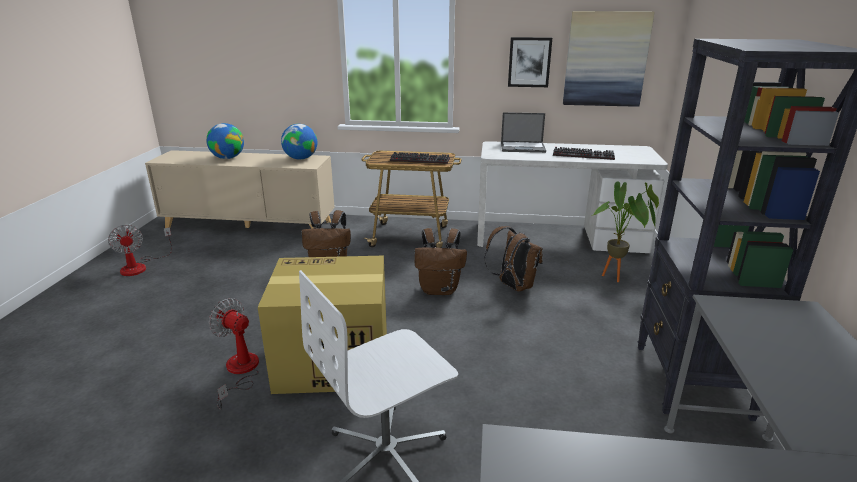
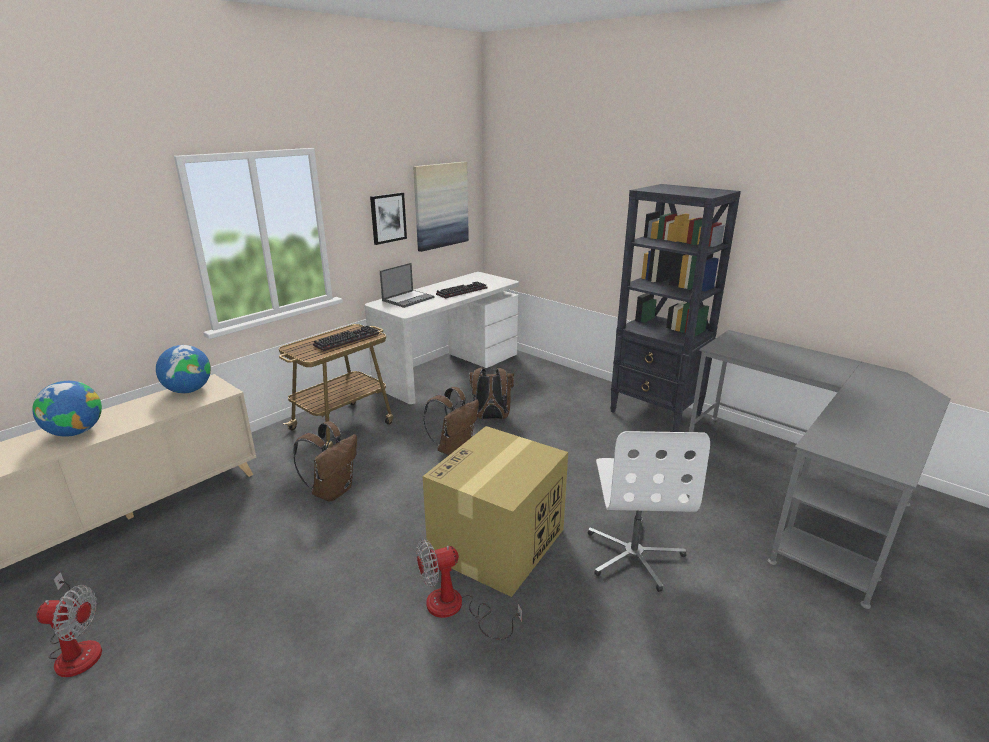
camera: 55 degrees left, 0 degrees up
(618, 278) = (531, 379): potted plant -> none

